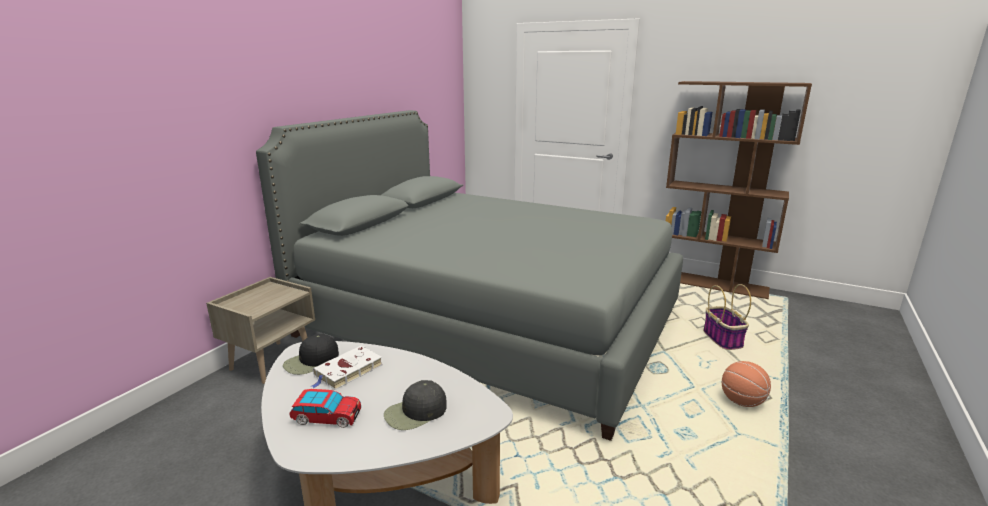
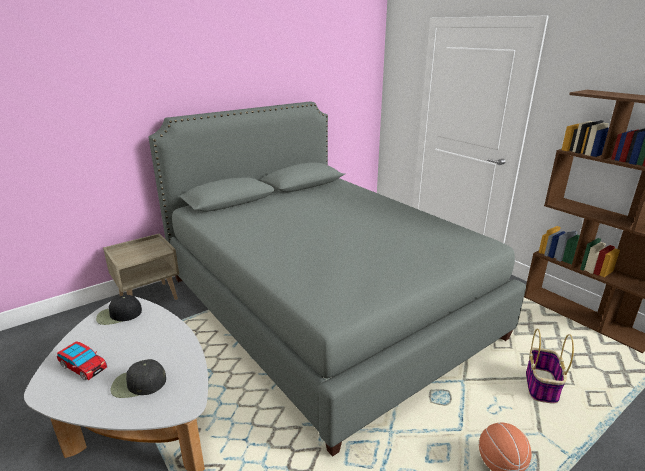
camera: 25 degrees right, 5 degrees up
(347, 371) = (131, 331): white book -> none

